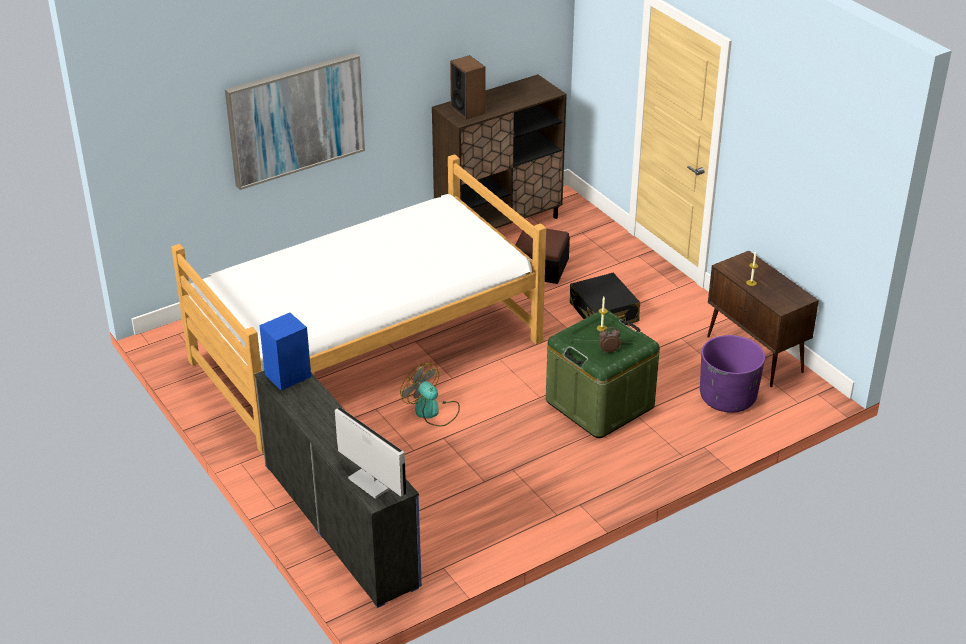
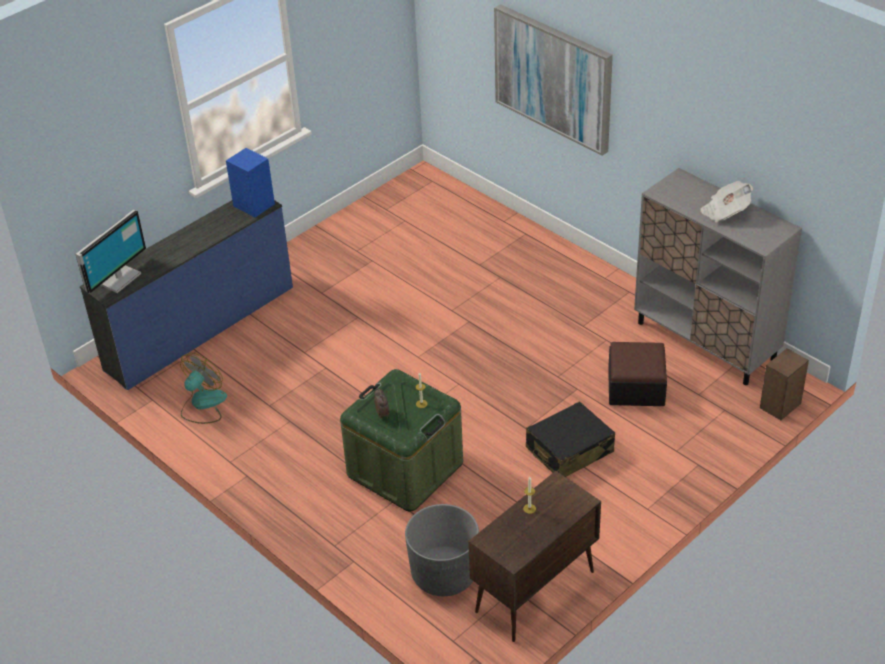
camera: 80 degrees right, 5 degrees up
(366, 351) = (442, 293): bed -> none
(432, 411) = (362, 353): fan -> fan (203, 405)
(468, 110) = (684, 192): speaker -> speaker (780, 405)
(499, 225) = (706, 341): brown cabinet -> grey cabinet
(503, 98) = (725, 212): none -> newspaper
(727, 398) = (444, 574): purple planter -> grey planter

